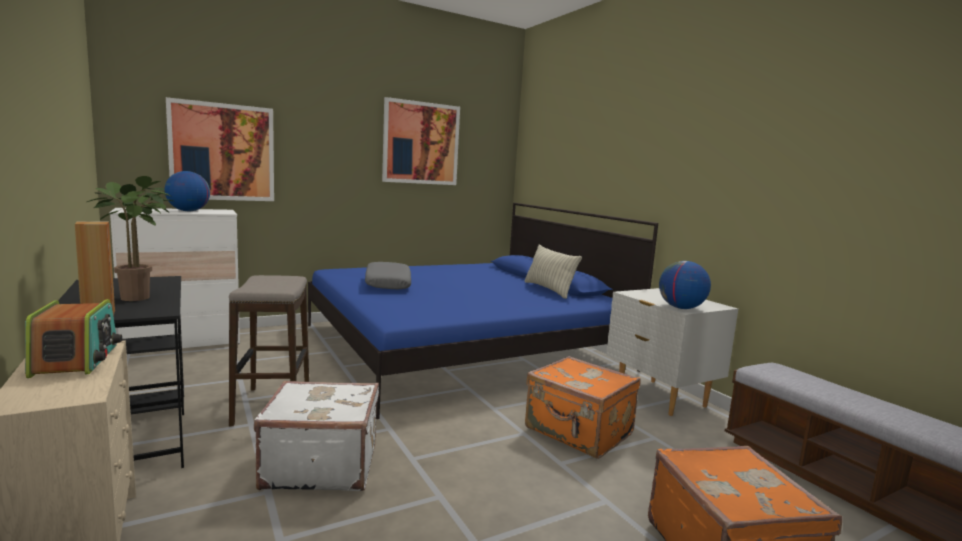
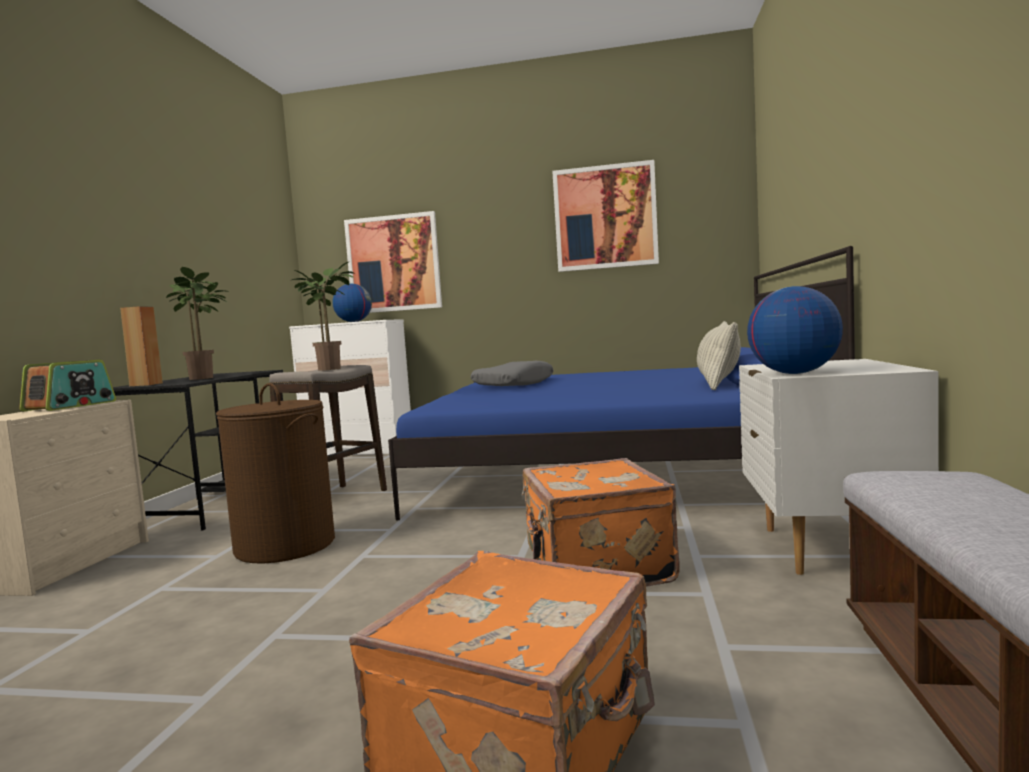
camera: 40 degrees right, 5 degrees down
(278, 283) = (330, 369): none -> potted plant
(321, 465) = (284, 546): white suitcase -> brown laundry basket

